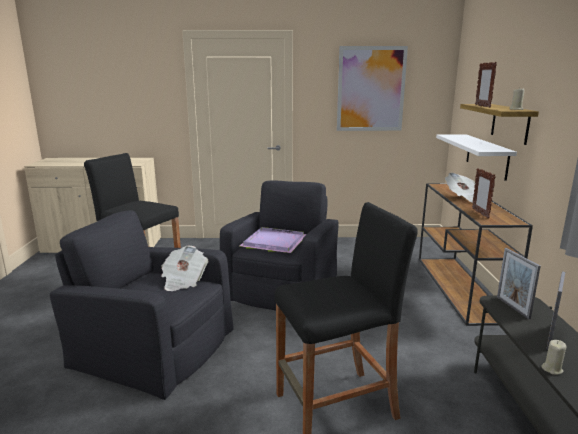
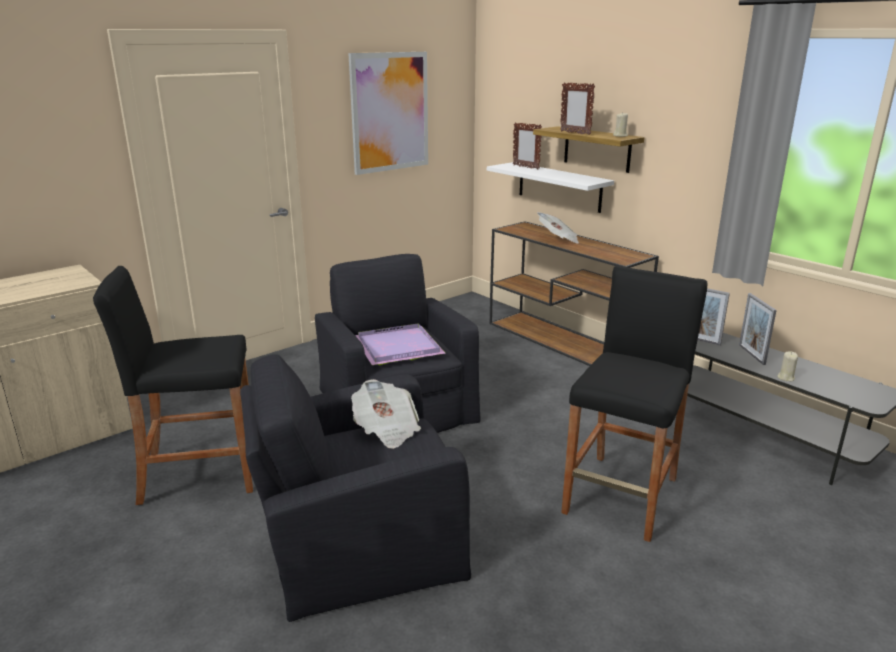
camera: 40 degrees left, 5 degrees up
(480, 213) = (603, 254): picture frame -> picture frame (525, 167)

